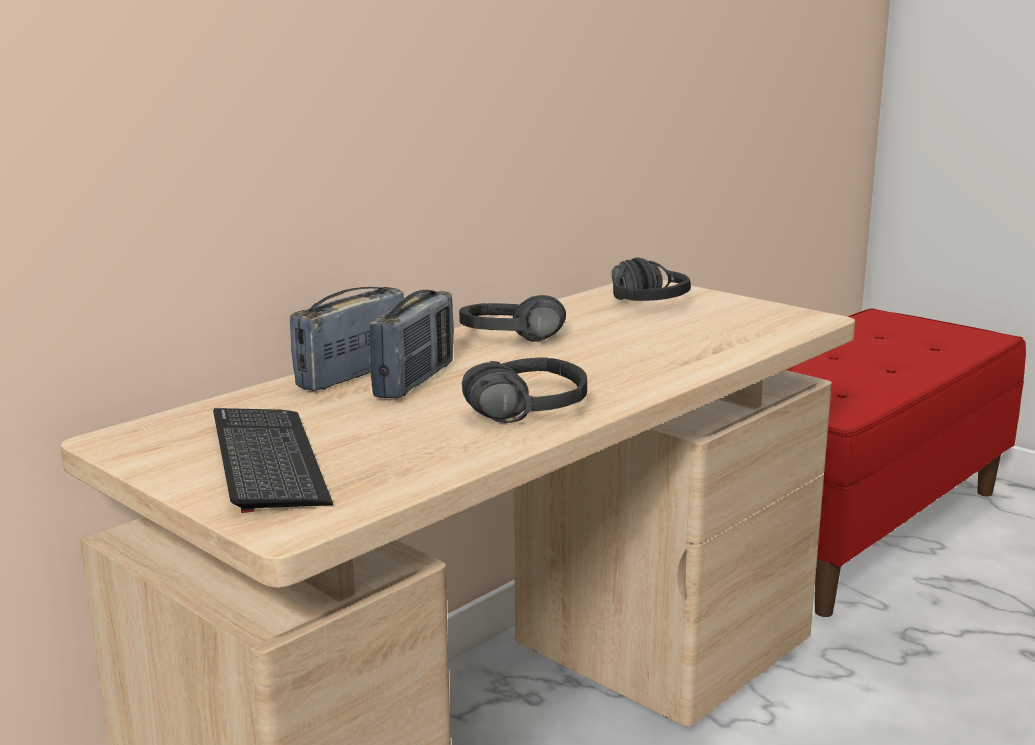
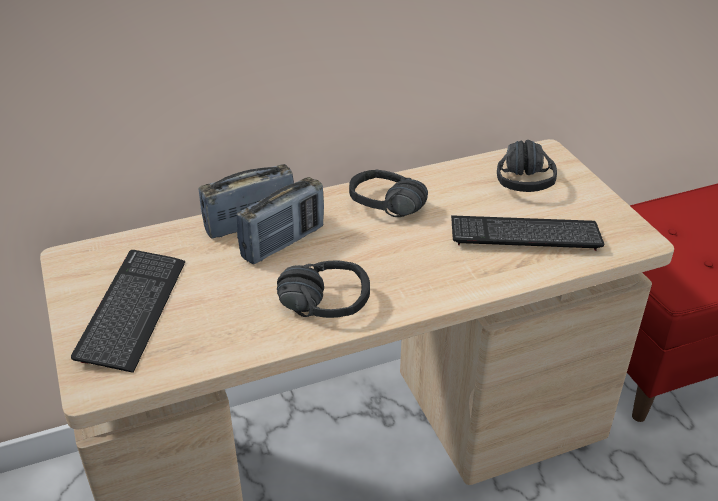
camera: 25 degrees right, 20 degrees up
(694, 333) = (524, 234): none -> keyboard

